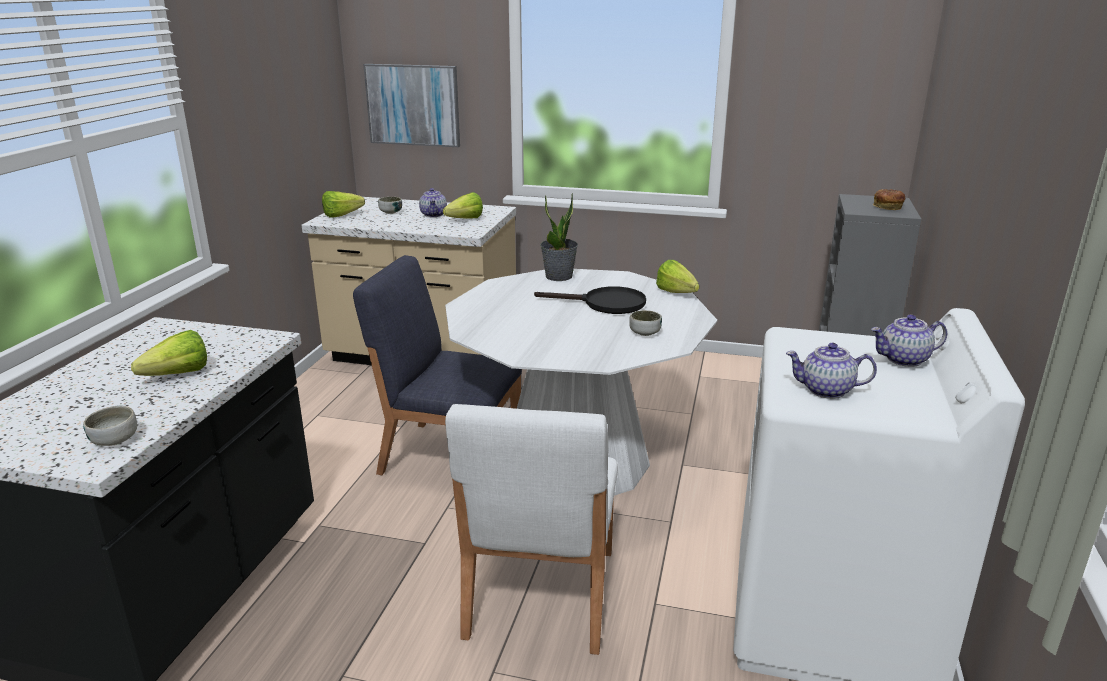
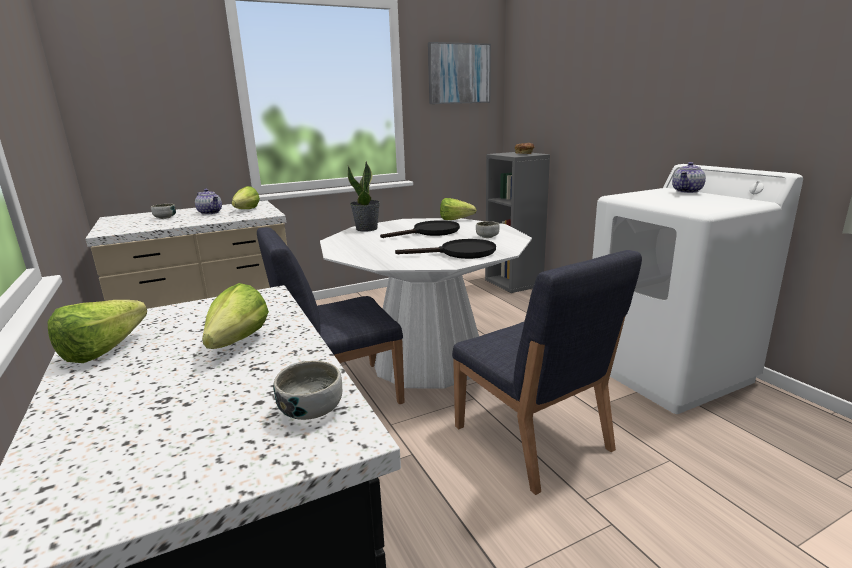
camera: 40 degrees left, 5 degrees down
(345, 215) = (122, 226): lettuce -> lettuce (112, 348)
(413, 105) = (144, 126): picture -> picture (459, 74)
(539, 594) = (532, 439): white chair -> blue chair
(563, 346) = (460, 253): none -> black frying pan
(826, 390) = (701, 205): teapot -> none

